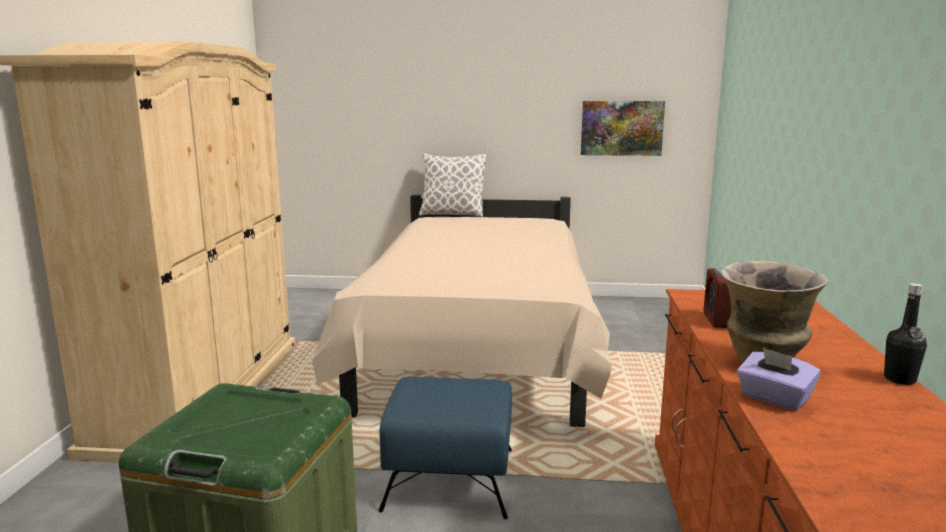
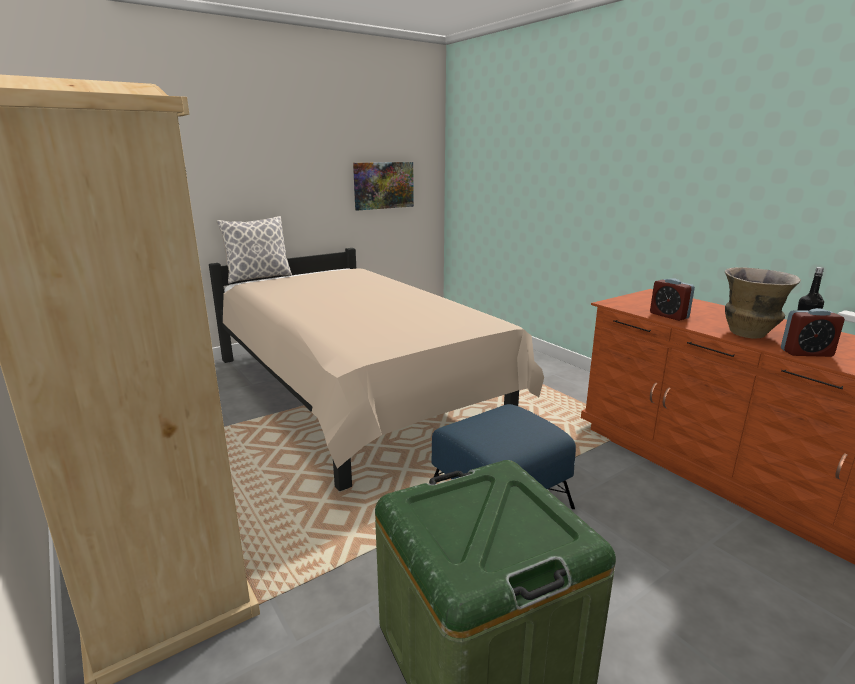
camera: 40 degrees left, 5 degrees up
(774, 398) = (806, 353): purple tissue box -> alarm clock

